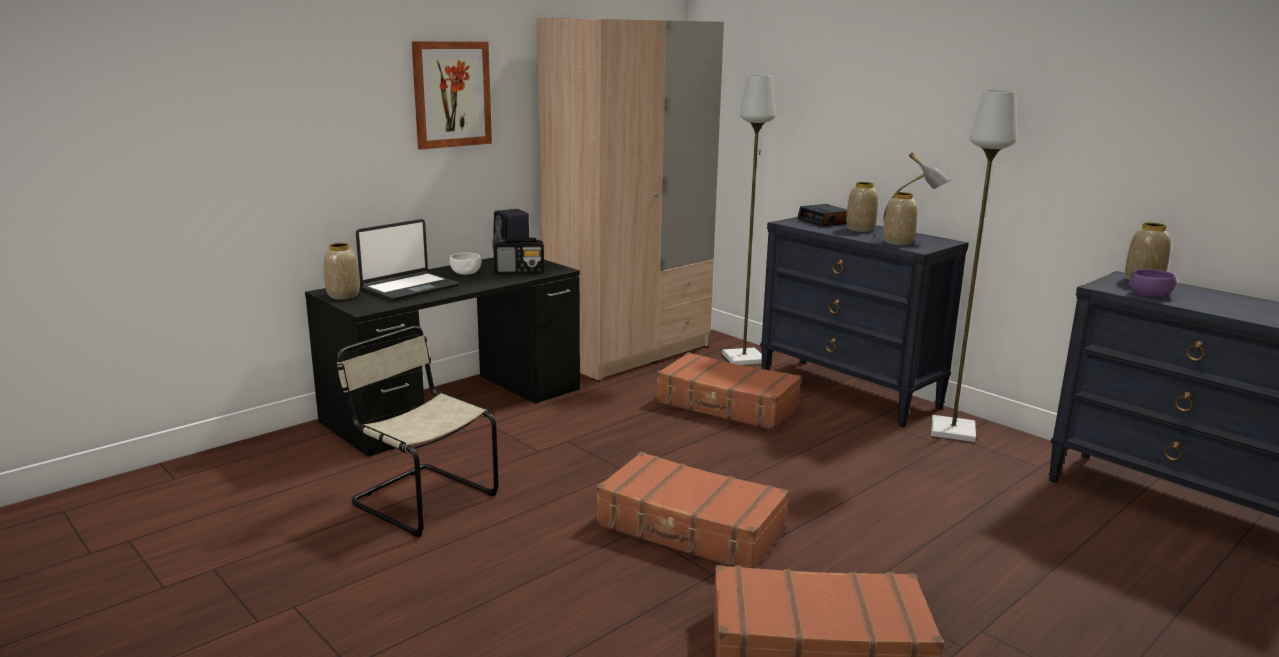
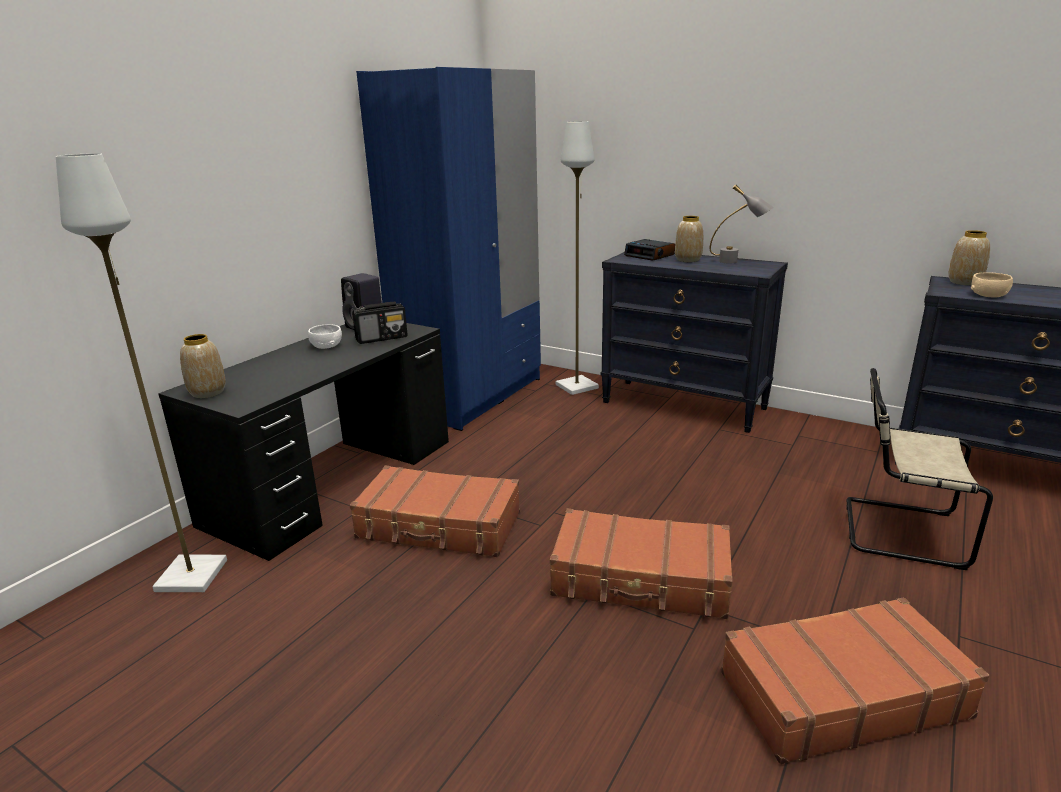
camera: 15 degrees left, 5 degrees up
(409, 288) = (277, 372): laptop -> none
(420, 498) = (351, 602): beige chair -> beige chair (897, 531)
(451, 94) = (283, 157): picture -> none
(628, 352) = (472, 395): beige wardrobe -> blue wardrobe
(727, 405) = (591, 436): brown suitcase -> brown suitcase (439, 526)
(898, 242) = (734, 269): vase -> none
(951, 430) = (788, 429): grey floor lamp -> grey floor lamp (191, 575)
(1150, 294) = (988, 295): purple bowl -> beige bowl

